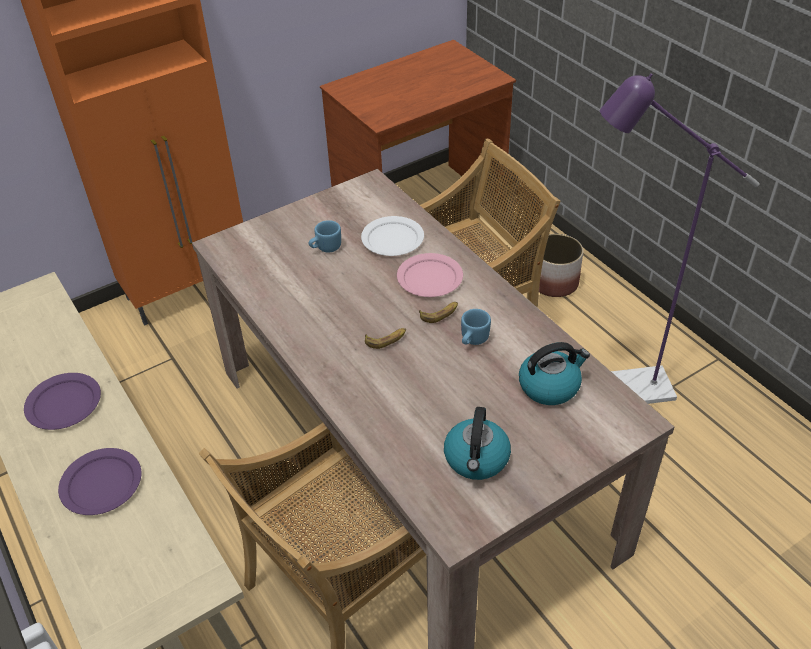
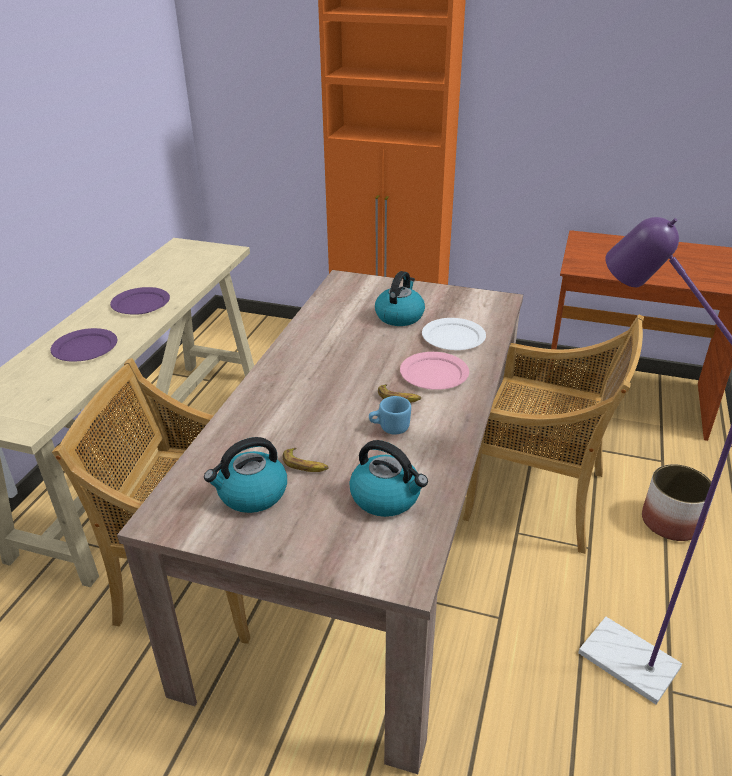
camera: 50 degrees right, 10 degrees down
(325, 248) = (399, 316): blue mug -> kettle
(386, 339) = (336, 386): banana -> banana (305, 465)

